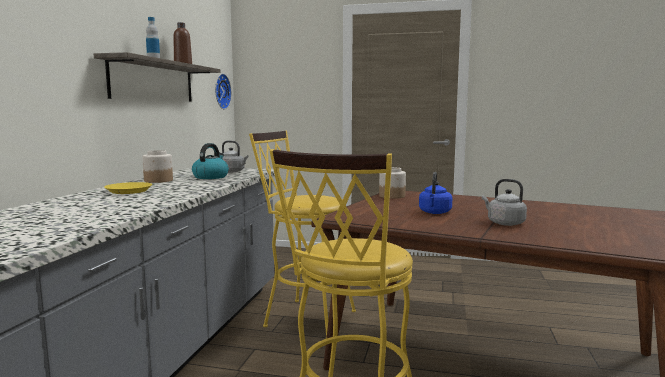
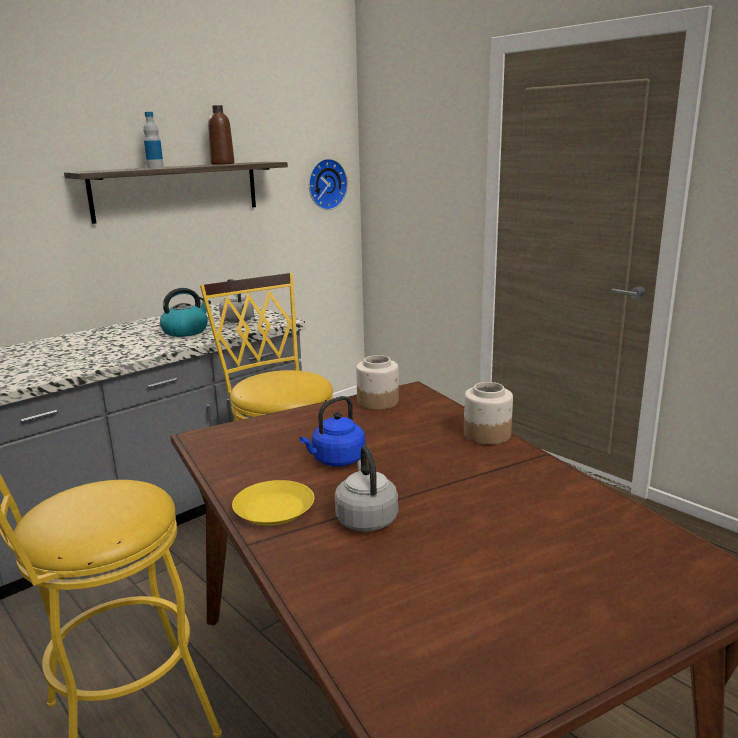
camera: 35 degrees right, 10 degrees up
(129, 191) = (48, 351): yellow plate -> yellow plate (274, 510)
(158, 180) = (122, 331): jar -> jar (486, 435)

